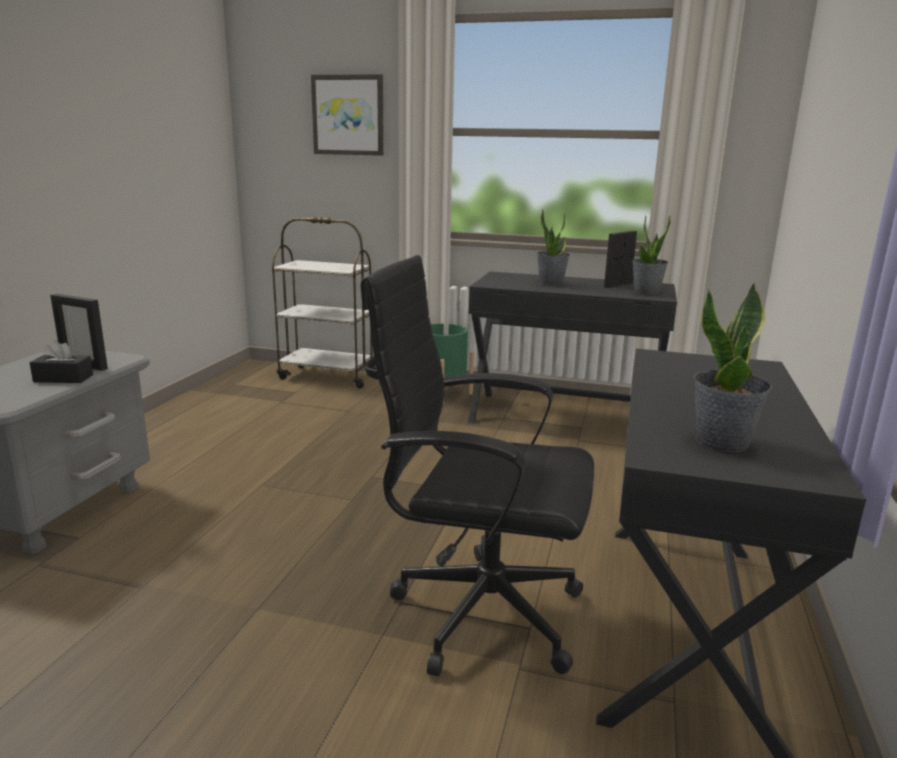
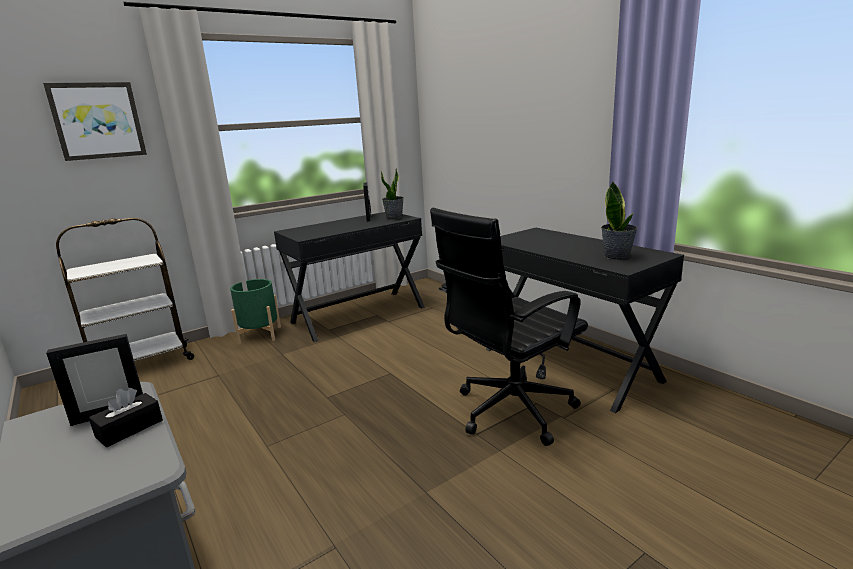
camera: 50 degrees left, 0 degrees up
(551, 283) = (334, 227): potted plant -> none

